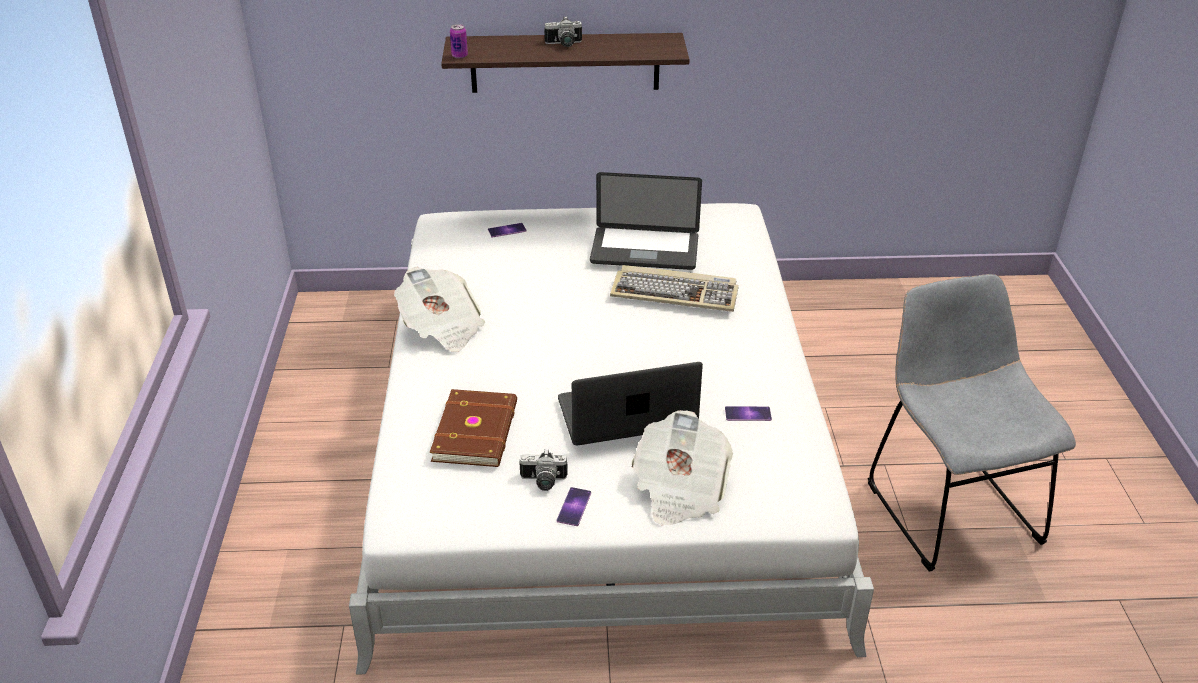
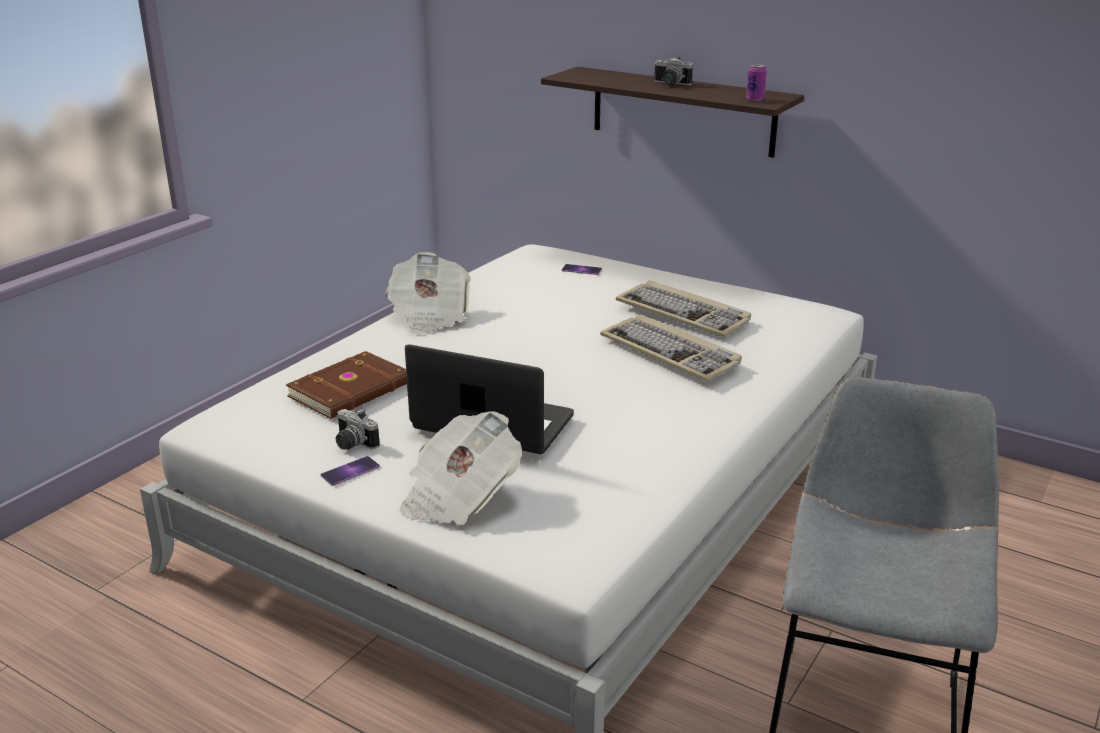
camera: 35 degrees right, 10 degrees down
(459, 56) = (563, 76): can -> can (755, 99)
(644, 250) = (684, 313): laptop -> keyboard
(748, 414) = (612, 466): phone -> none

